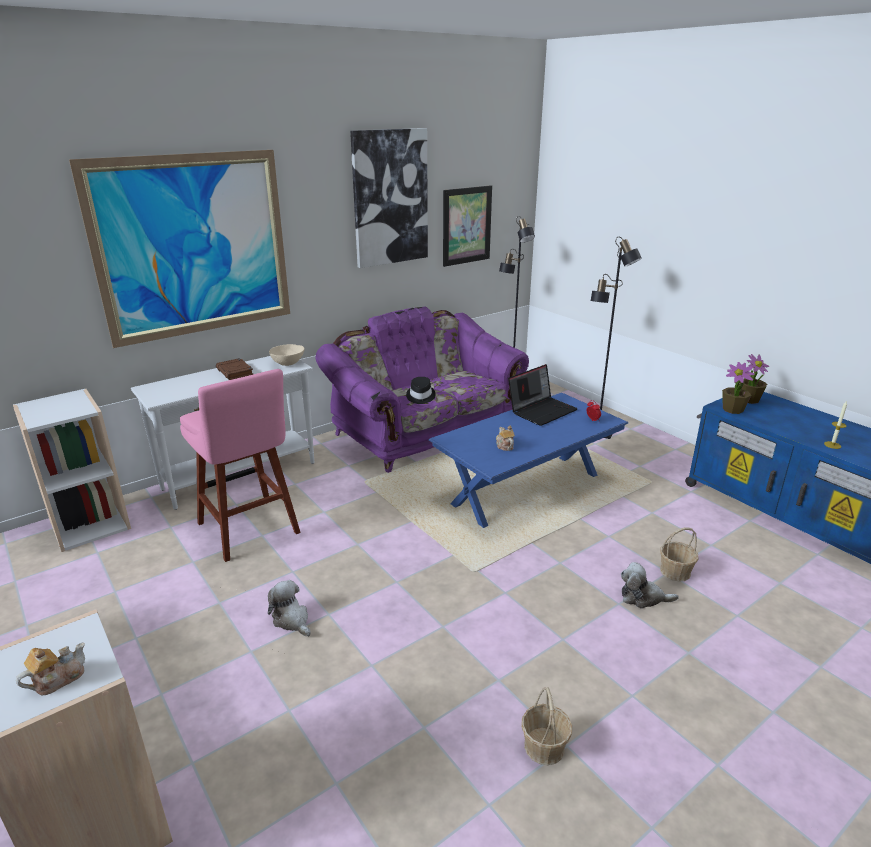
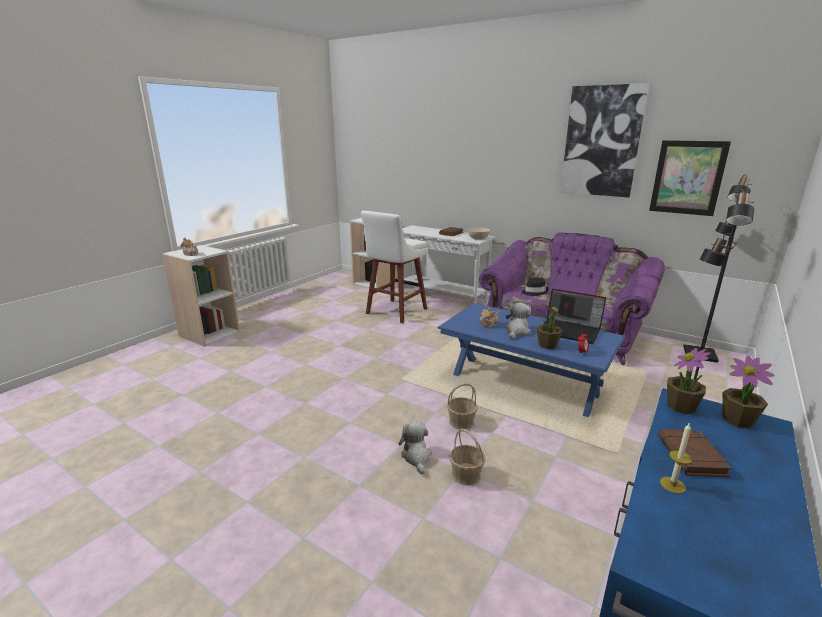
camera: 70 degrees right, 5 degrees down
(194, 246) = (456, 156): picture -> none
(249, 529) = (395, 311): pink stool -> white stool
(292, 620) = (331, 338): plush toy -> plush toy (517, 331)
(544, 746) = (256, 425): basket -> basket (461, 422)
(570, 430) = (547, 345): none -> potted plant
(798, 428) = (692, 457): none -> brown book

